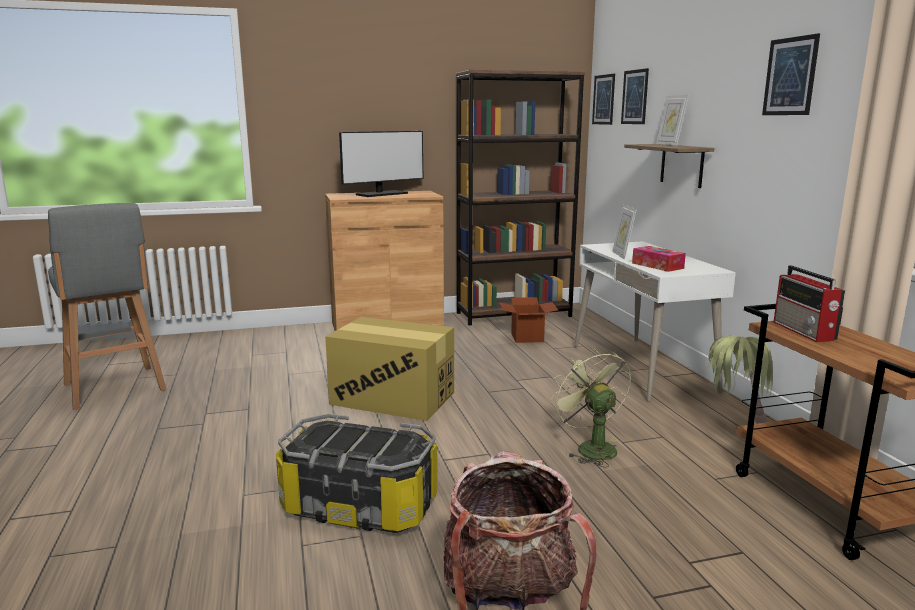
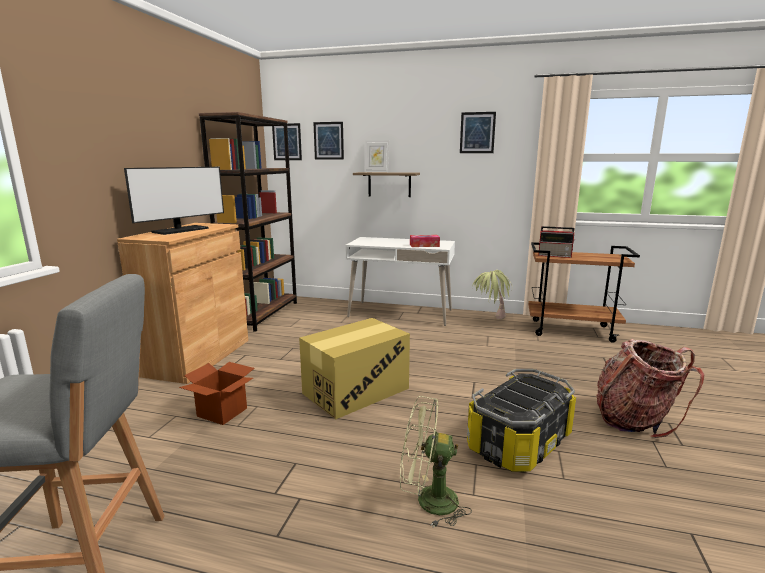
camera: 60 degrees left, 0 degrees up
(382, 194) = (180, 230): monitor -> monitor turned 45 degrees clockwise
(527, 337) = (310, 323): cardboard box -> cardboard box (222, 412)
(590, 447) = (487, 354): green fan -> green fan (428, 501)
(622, 255) = (389, 244): picture frame -> none

